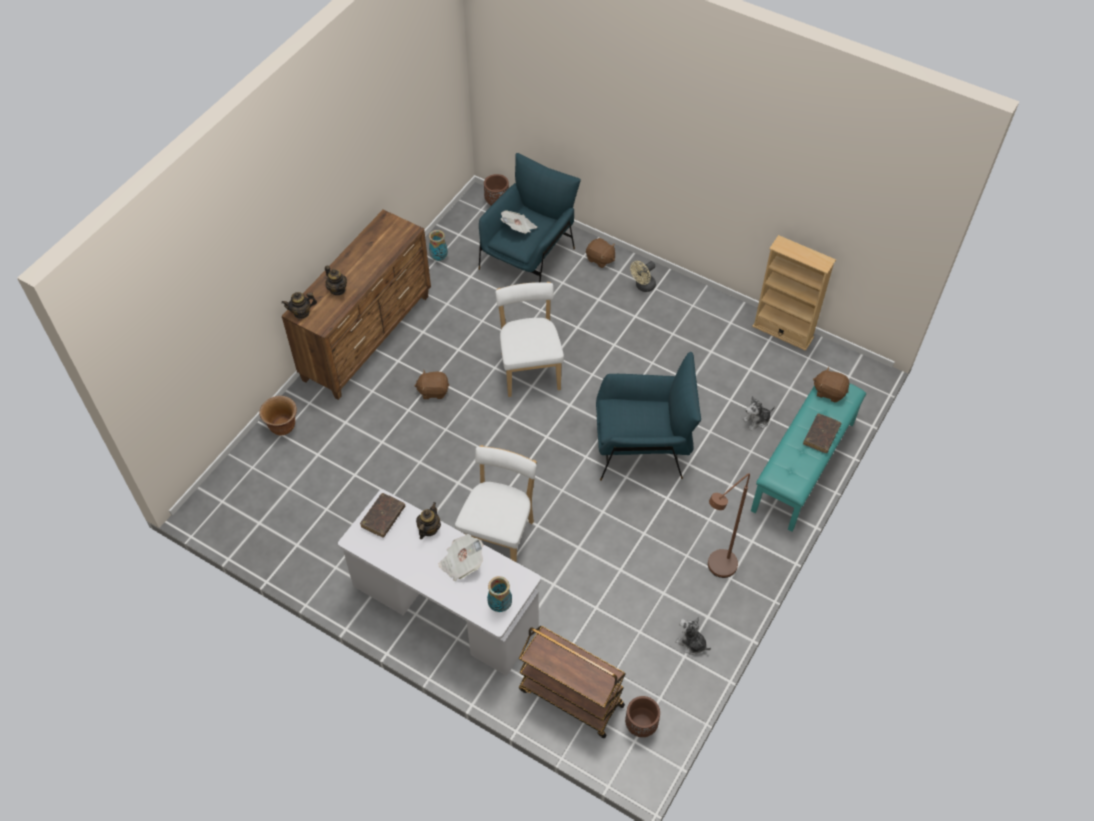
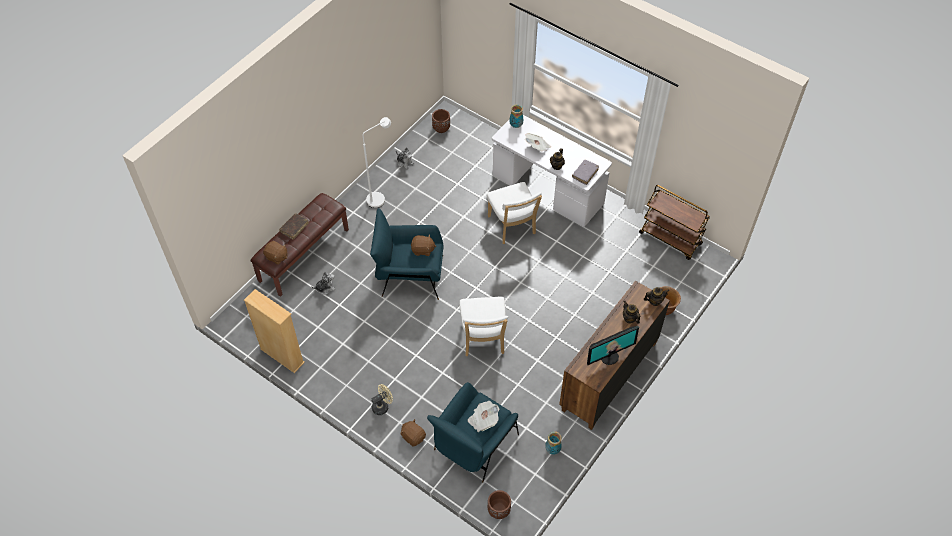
camera: 175 degrees left, 0 degrees up
(368, 245) = (609, 356): none -> monitor
(383, 517) = (585, 174): brown book -> grey book
(433, 391) = (556, 328): brown plush toy -> brown plush toy (423, 250)
(499, 535) = (512, 227): white chair -> white chair turned 45 degrees counterclockwise
(570, 697) = (478, 142): brown cart -> brown cart (671, 239)
(716, 570) = (380, 198): brown floor lamp -> white floor lamp
(804, 466) = (303, 254): turquoise bench -> brown bench

